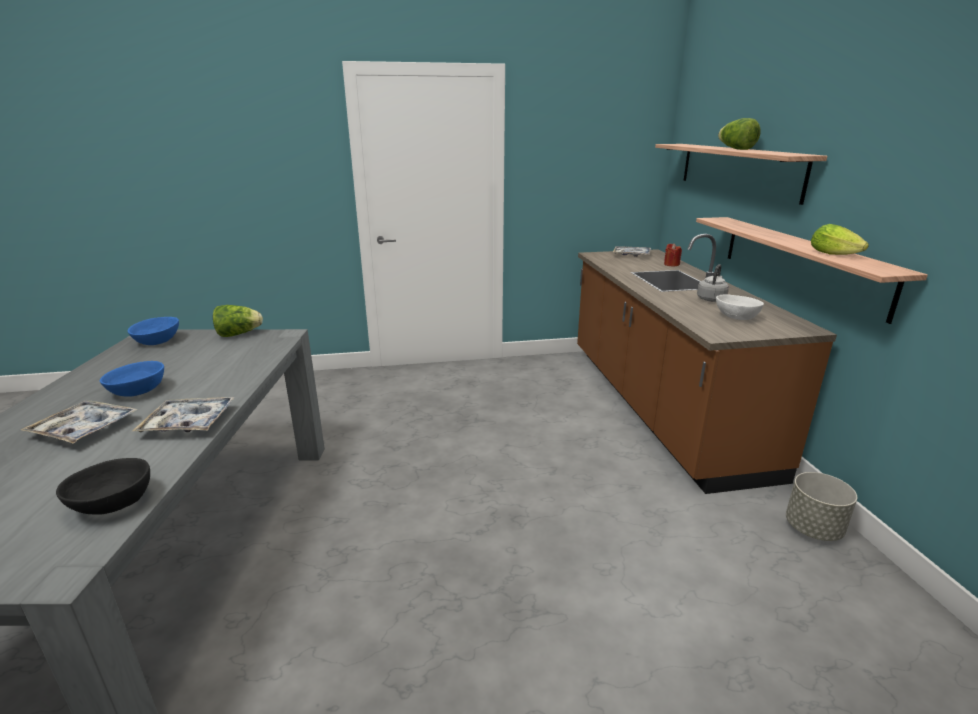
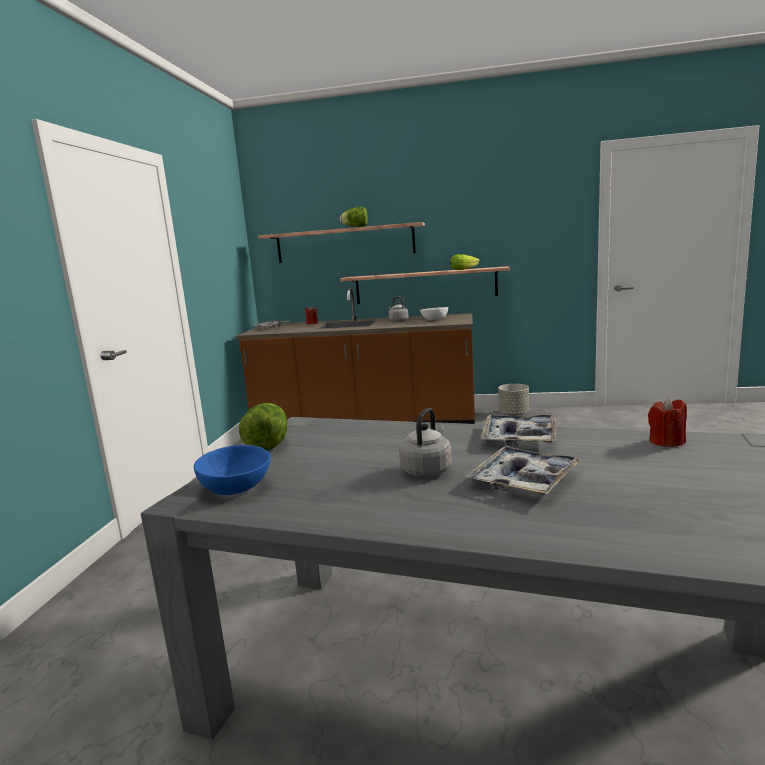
camera: 70 degrees left, 10 degrees down
(114, 504) = (666, 442): black bowl -> red candle
(139, 391) = (427, 469): blue bowl -> grey kettle

